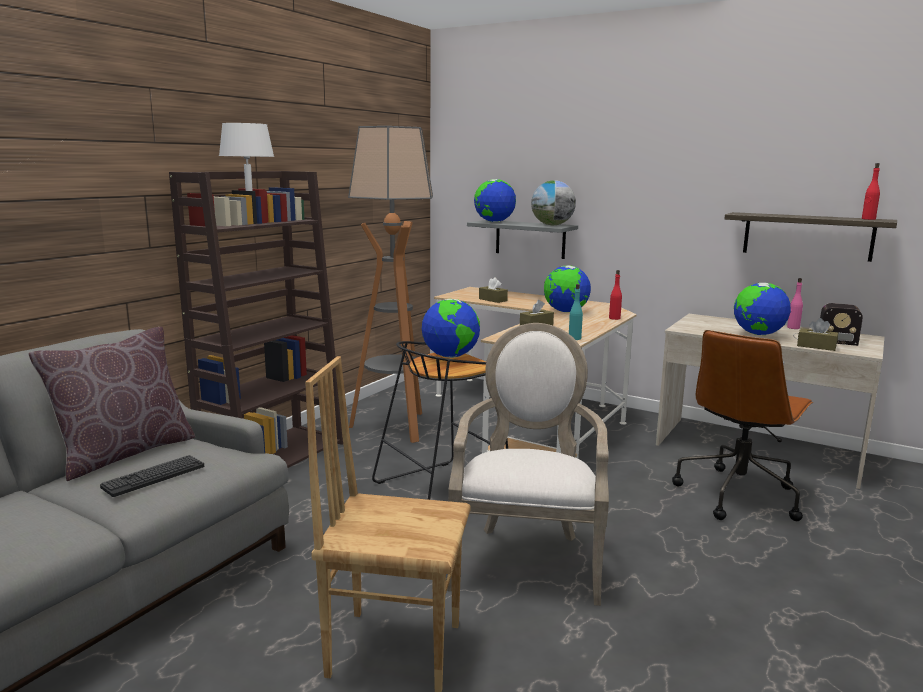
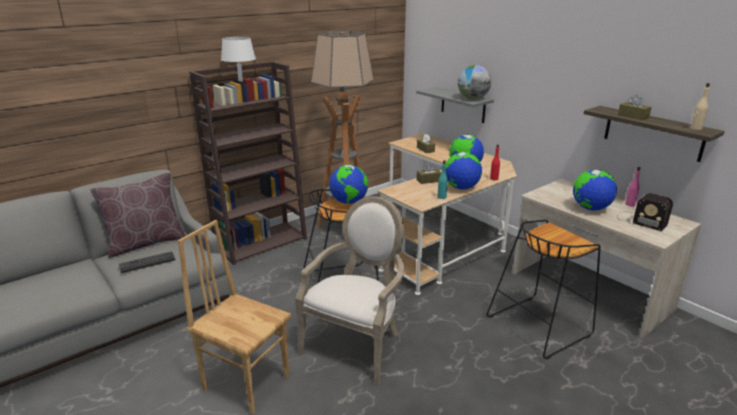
camera: 20 degrees right, 10 degrees up
(494, 222) = (436, 91): globe -> globe (461, 188)
(738, 494) = (539, 325): brown office chair -> black stool
(816, 346) = (623, 227): brown tissue box -> brown tissue box (633, 116)
(868, 219) = (695, 128): red bottle -> beige bottle

